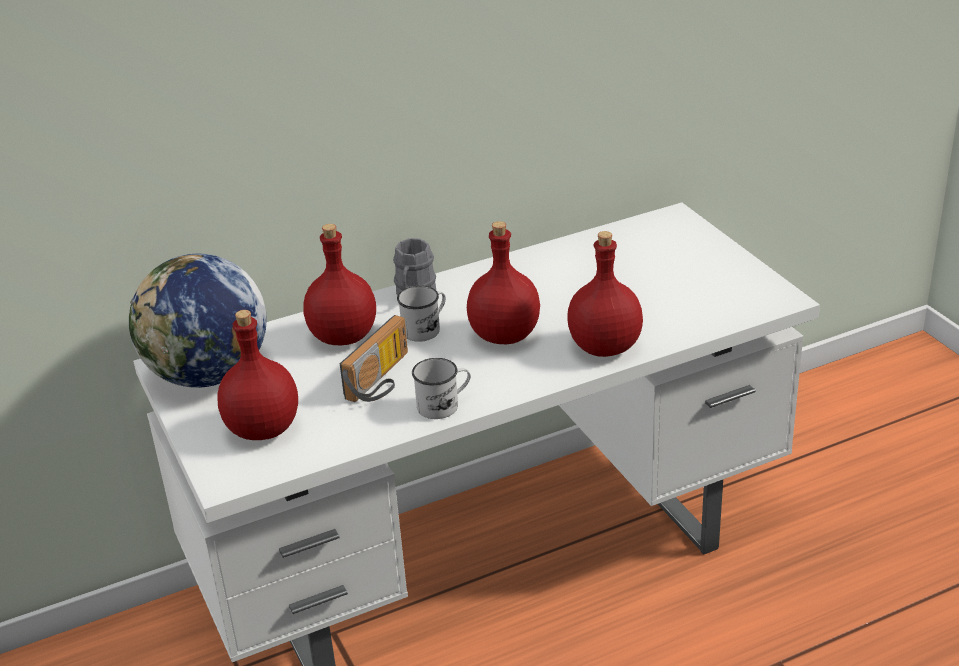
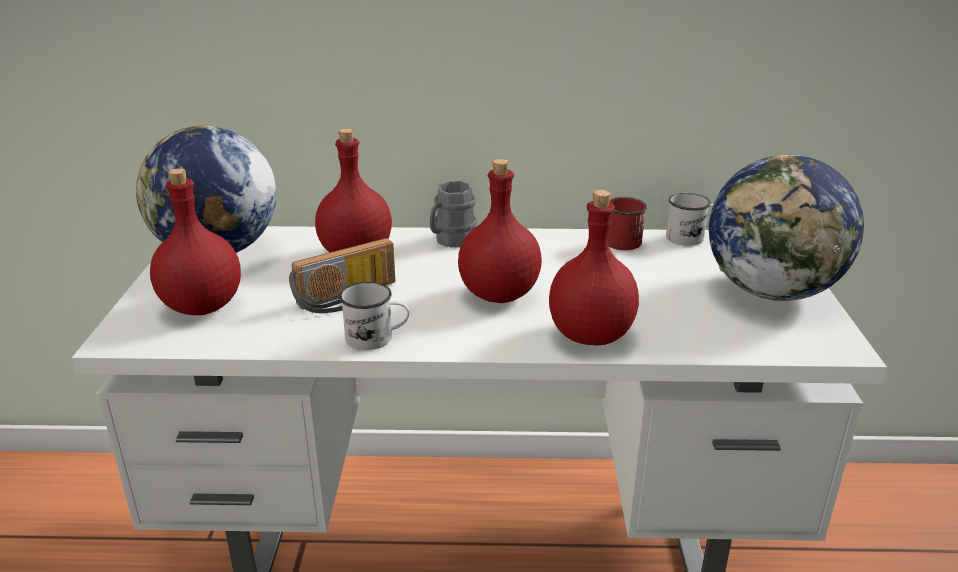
camera: 25 degrees right, 5 degrees down
(426, 328) = (433, 268): white mug -> white mug (690, 237)
(562, 251) = (625, 240): none -> red mug
(708, 265) = (772, 291): none -> globe

